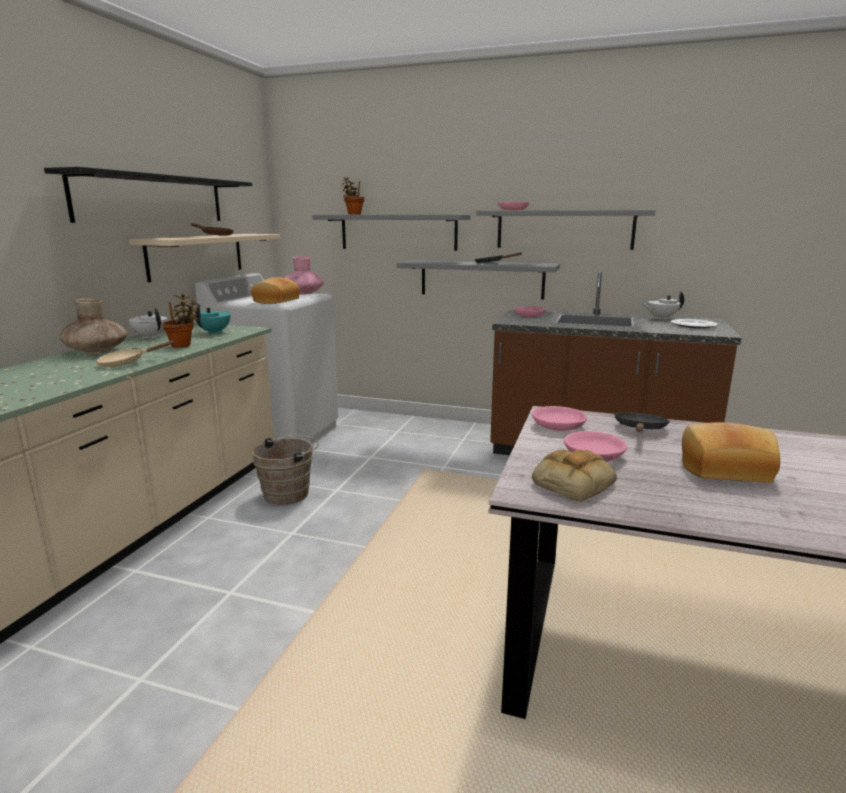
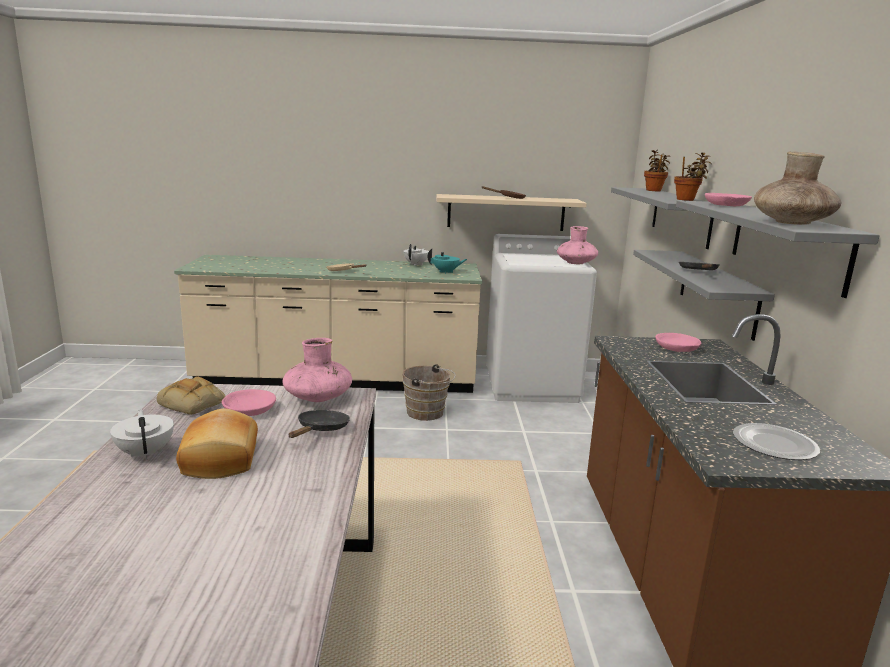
camera: 70 degrees right, 0 degrees up
(97, 351) = (367, 263): brown vase -> brown vase (791, 223)
(153, 199) = (467, 166): black shelf -> none
(183, 345) = (398, 272): potted plant -> potted plant (687, 200)
(275, 301) = (522, 261): bread -> none
(559, 426) = (318, 398): pink bowl -> pink vase
(640, 429) = (321, 429): black frying pan -> black frying pan turned 75 degrees counterclockwise
(661, 318) = (806, 424): white teapot -> white teapot (146, 453)

